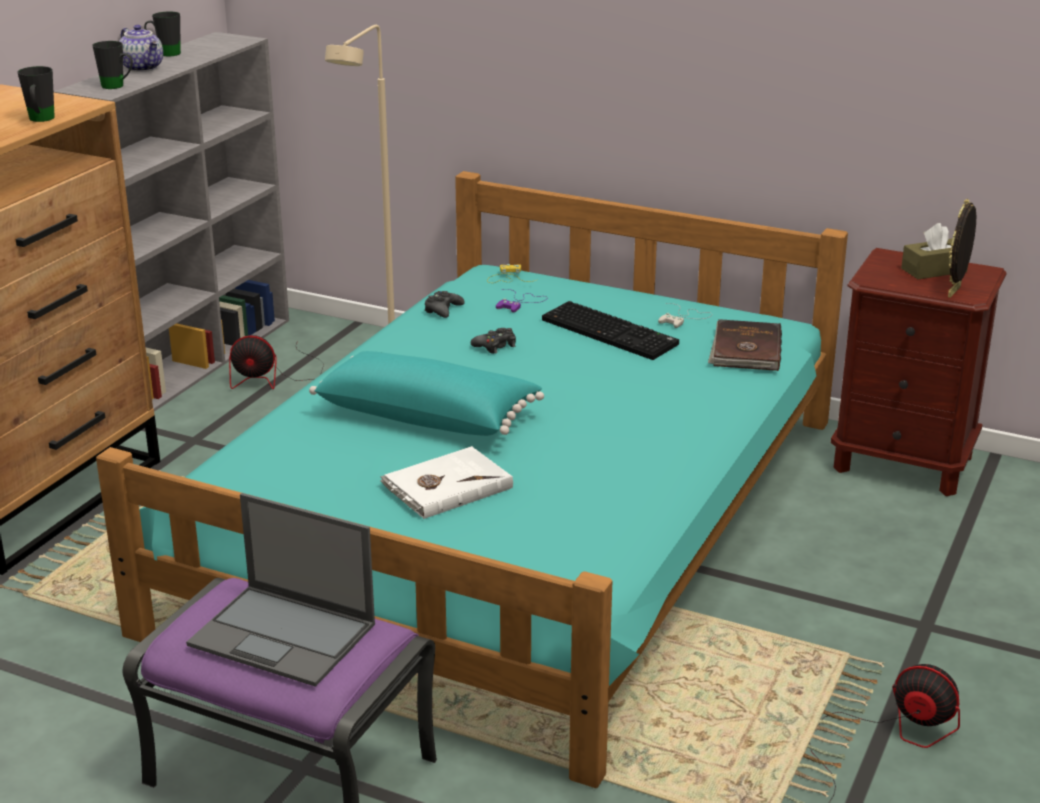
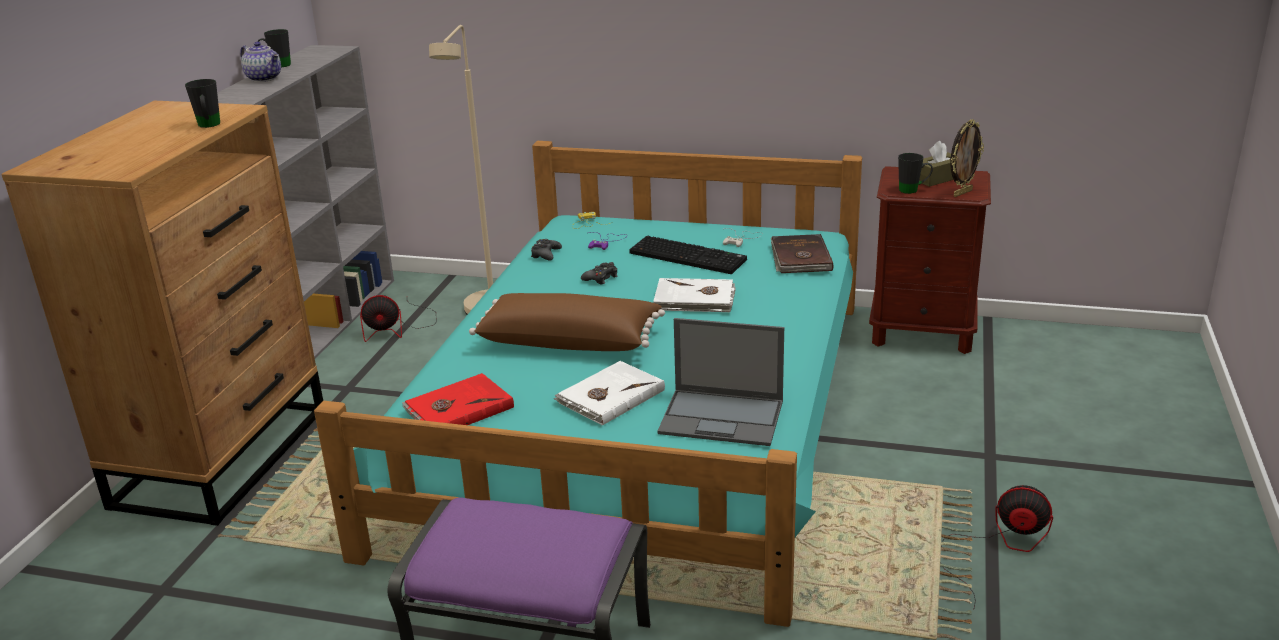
camera: 10 degrees left, 0 degrees up
(117, 86) = (250, 95): black mug -> black mug (913, 190)
(270, 477) = (458, 409): none -> red book
(284, 635) = (526, 540): laptop -> laptop (723, 417)
(428, 416) = (570, 341): turquoise pillow -> brown pillow
(594, 385) = (694, 300): none -> white book
(955, 292) = (962, 193): picture frame -> picture frame turned 150 degrees counterclockwise

